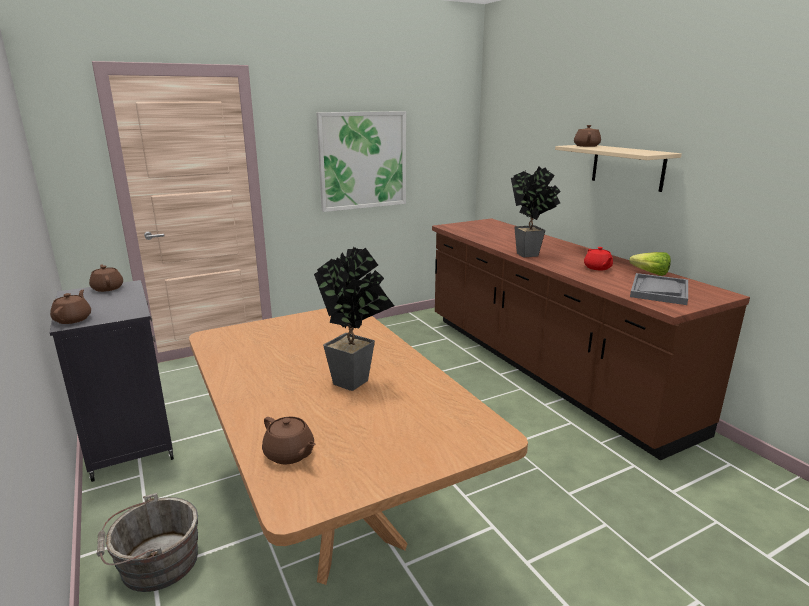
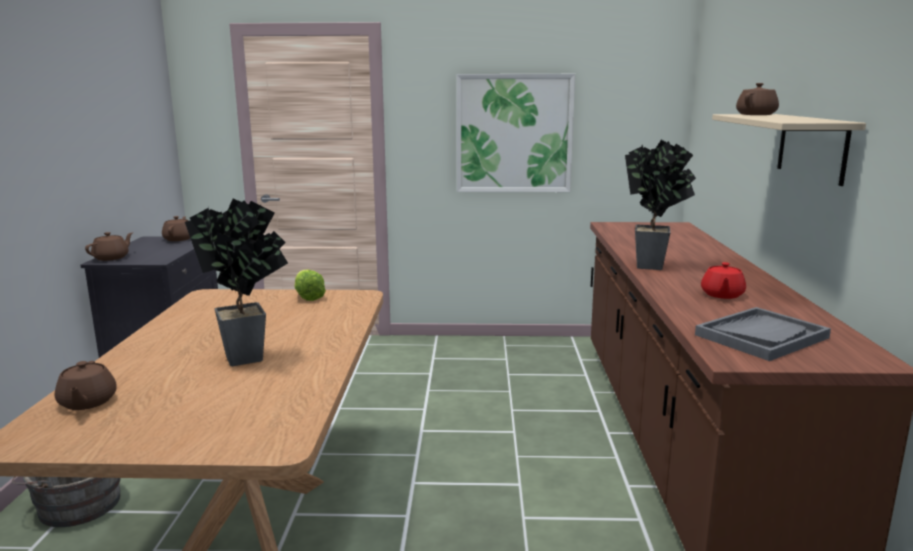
camera: 30 degrees right, 5 degrees down
(647, 273) = (793, 312): lettuce -> lettuce (308, 295)

